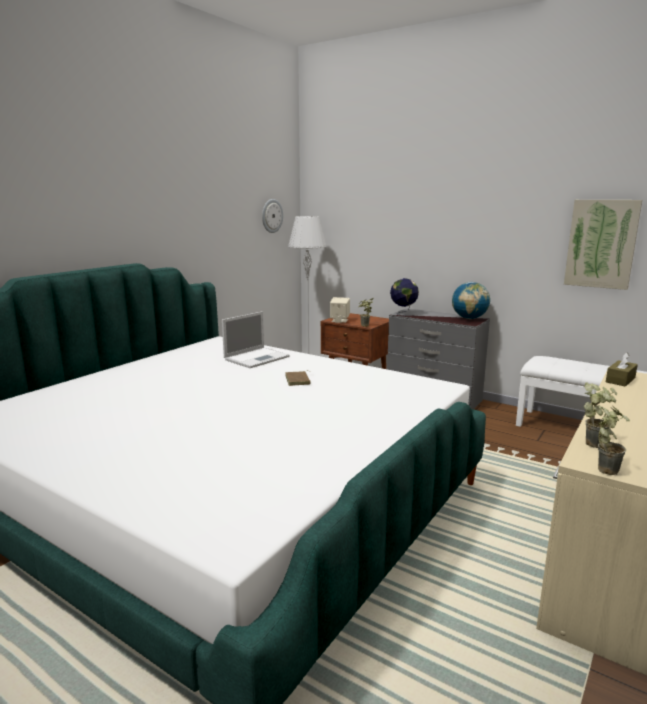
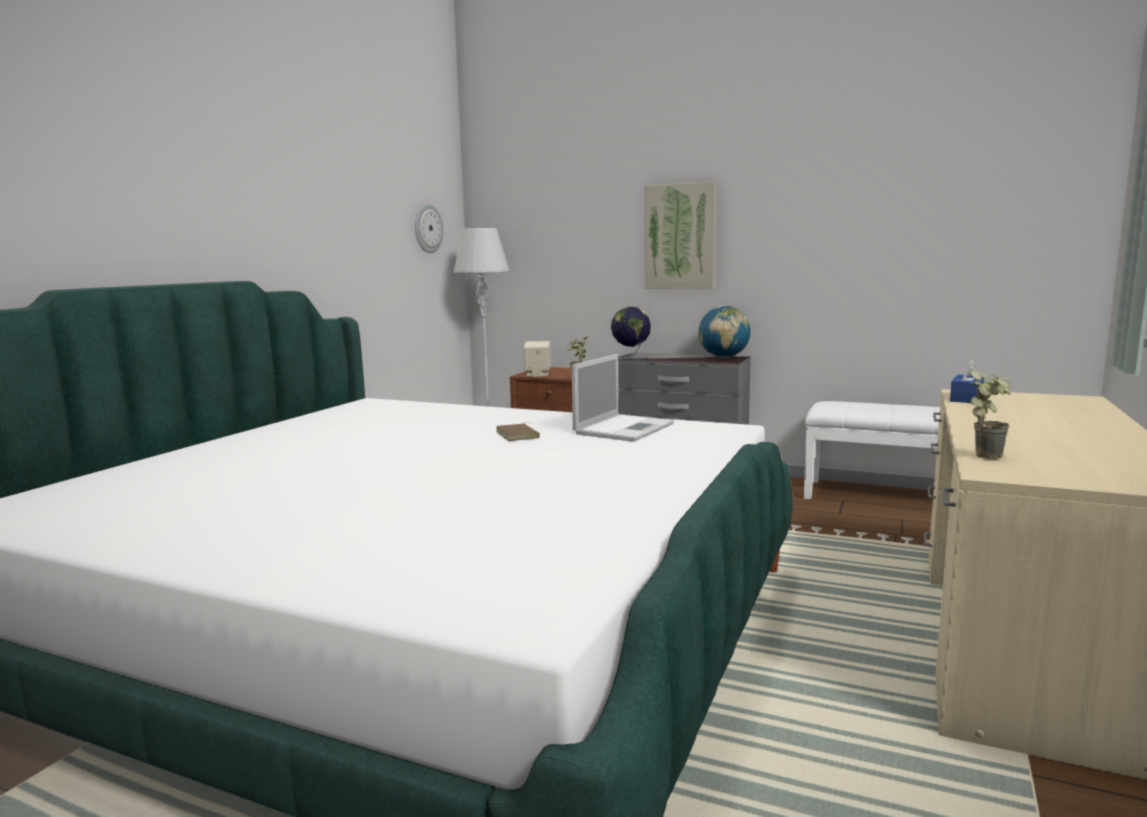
camera: 10 degrees left, 5 degrees down
(257, 358) = (441, 416): laptop -> laptop (624, 428)
(601, 244) = (892, 243): picture -> picture (680, 236)
(604, 468) = (1020, 476): potted plant -> none
(620, 380) = (966, 398): brown tissue box -> blue tissue box

